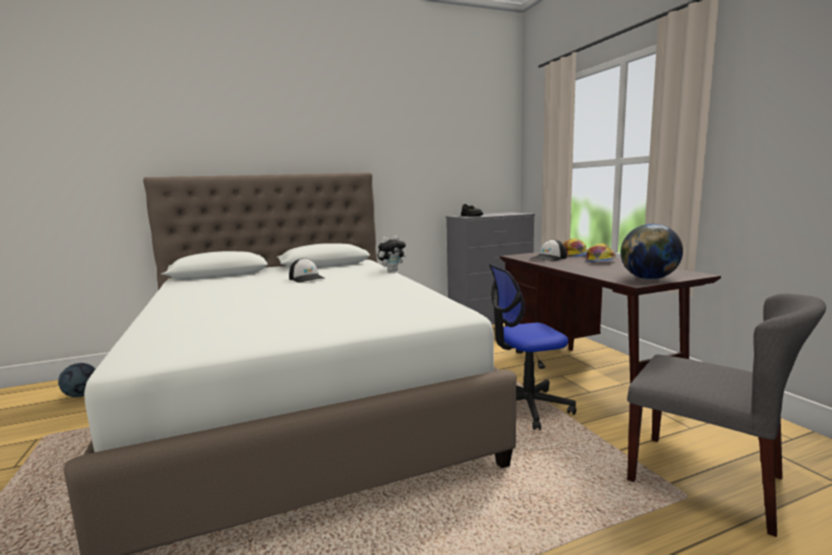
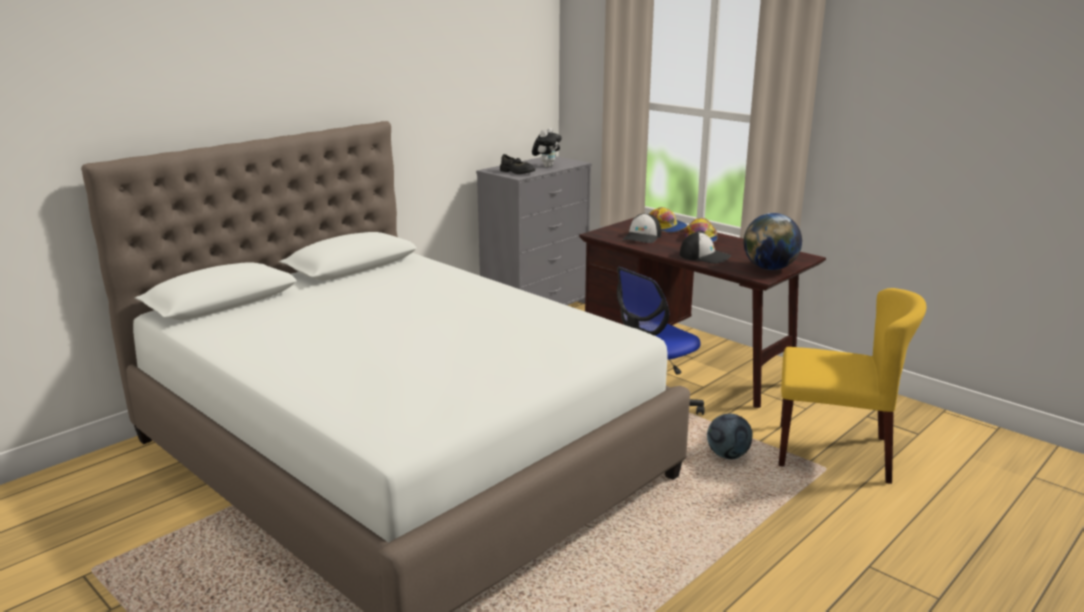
camera: 25 degrees left, 10 degrees up
(82, 395) = (50, 510): football -> football (728, 455)
(307, 278) = (377, 299): cap -> cap (705, 256)
(392, 271) = (467, 272): plush toy -> plush toy (546, 166)
(706, 479) = (834, 452): grey chair -> yellow chair

